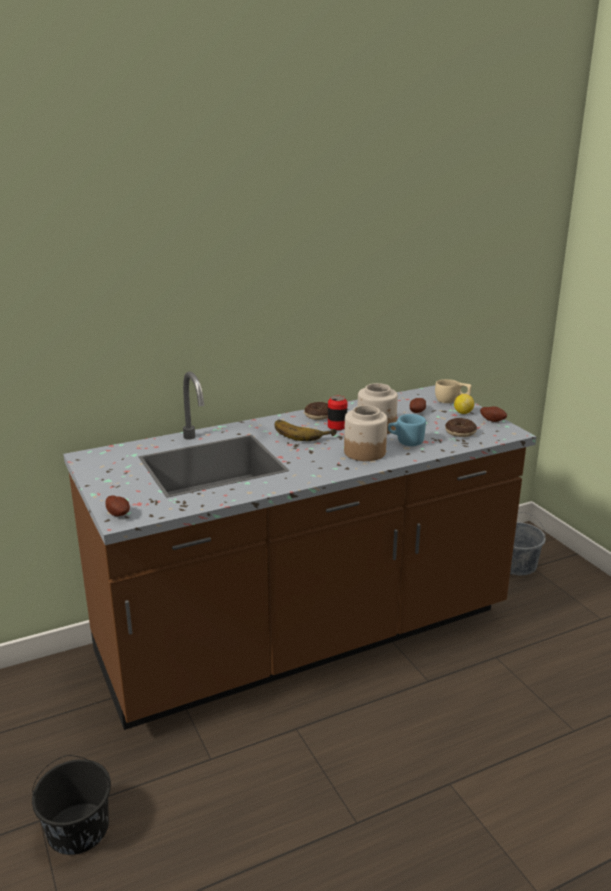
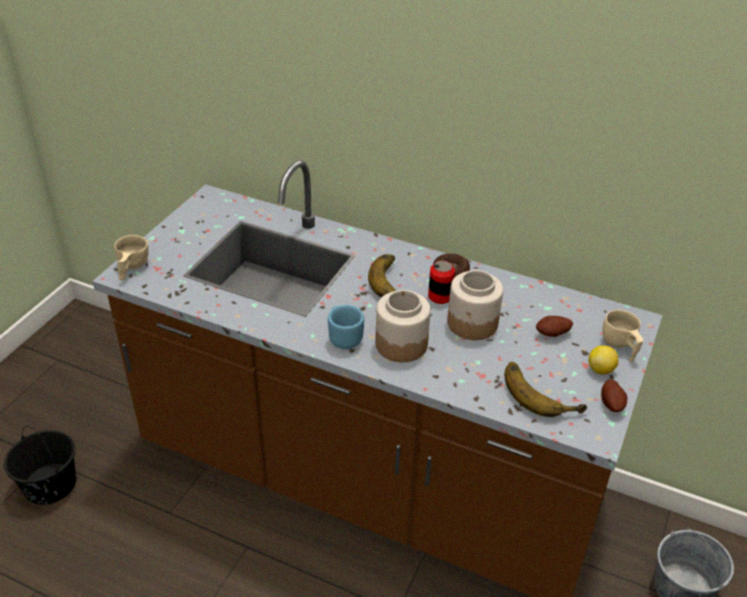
camera: 50 degrees right, 15 degrees up
(118, 514) = (131, 268): potato -> beige cup
(405, 442) = (462, 361): blue mug -> blue mug (344, 336)
(460, 432) = (541, 392): donut -> banana

